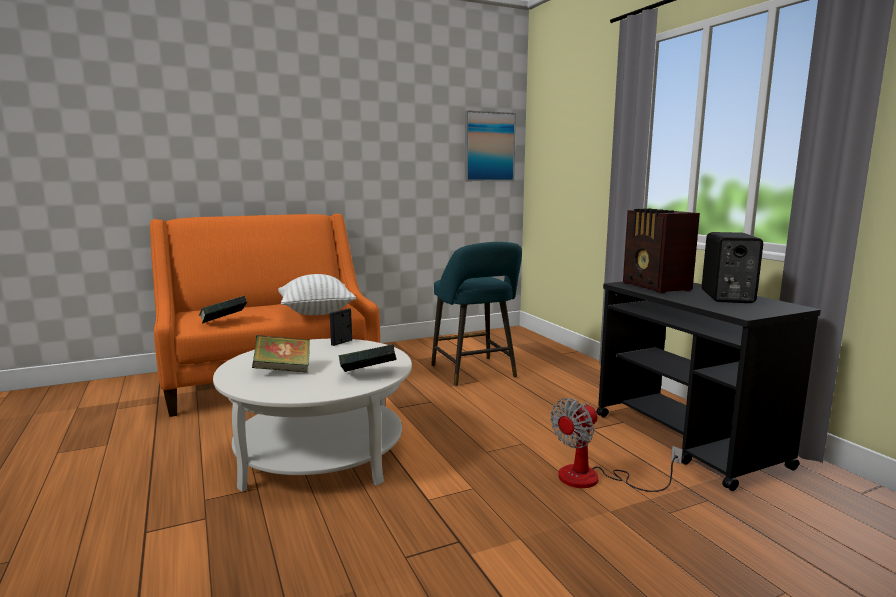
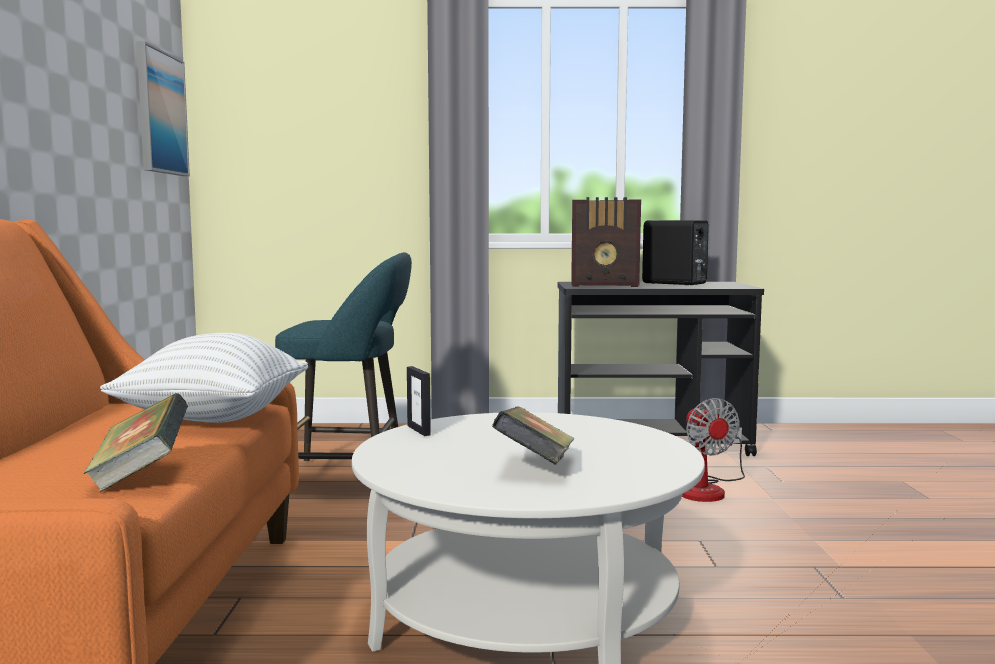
camera: 65 degrees left, 5 degrees down
(368, 375) = (609, 432): book -> none

